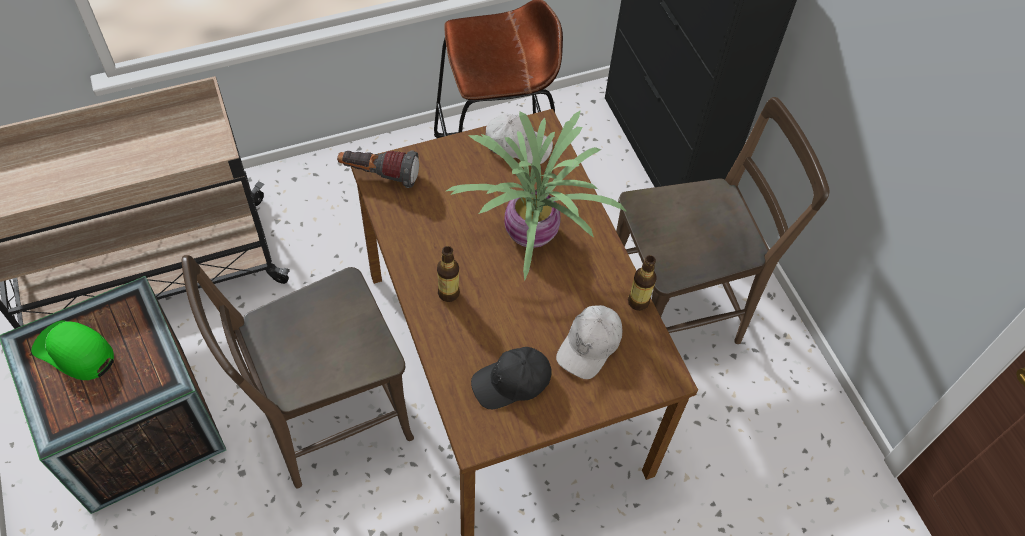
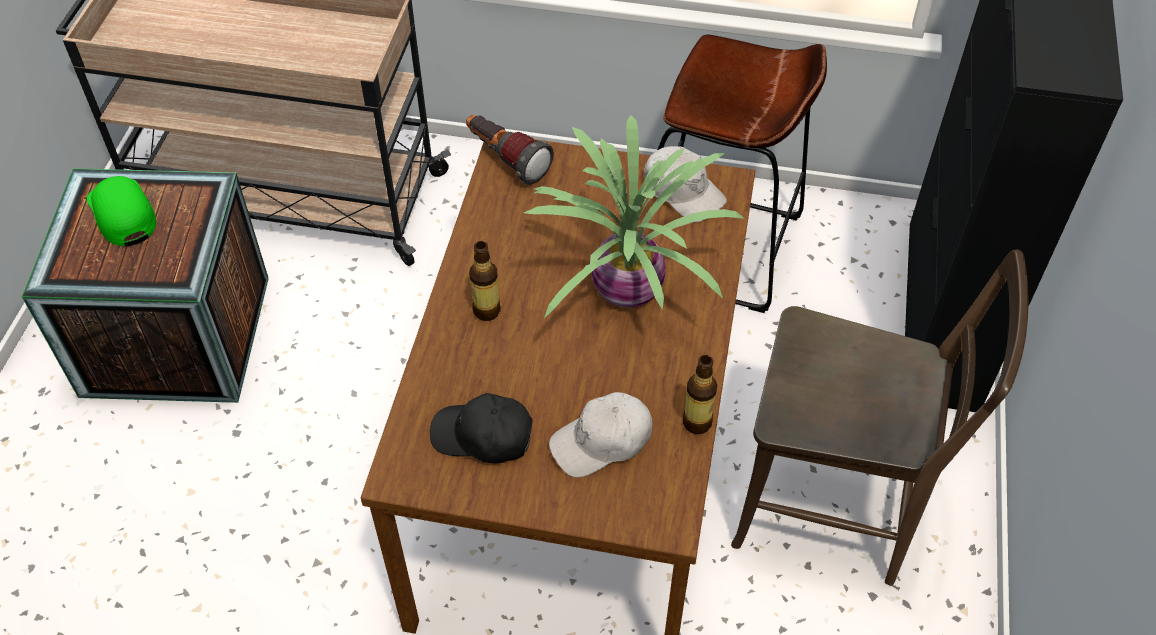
camera: 35 degrees right, 5 degrees down
(326, 420) = (353, 423): brown chair -> none

